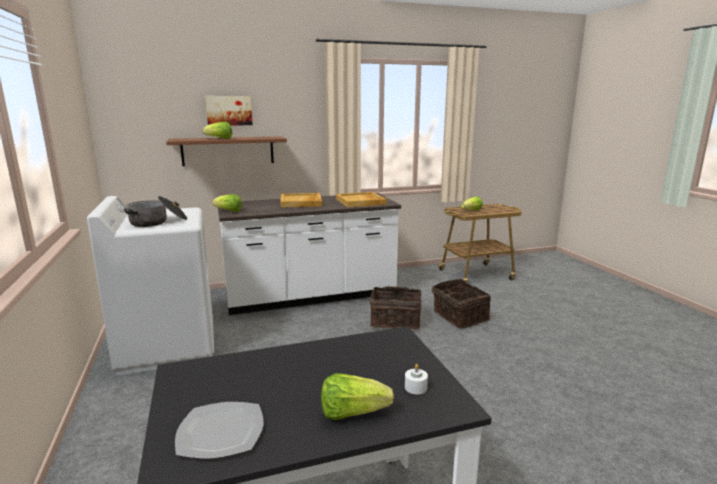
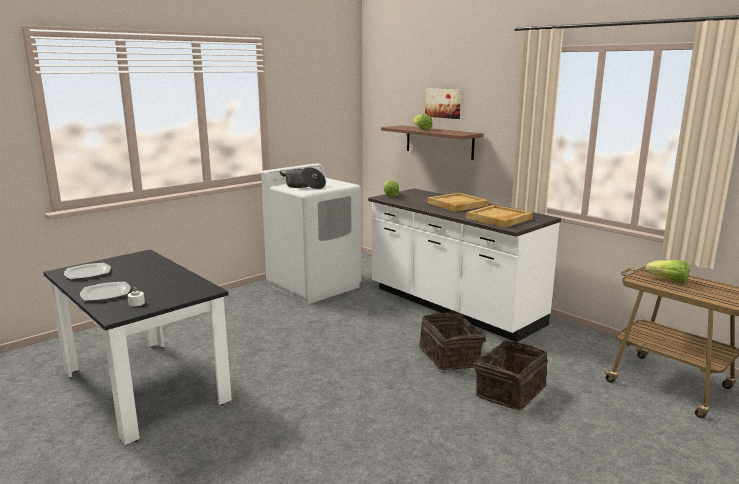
camera: 65 degrees right, 0 degrees up
(352, 413) = (106, 293): lettuce -> plate

